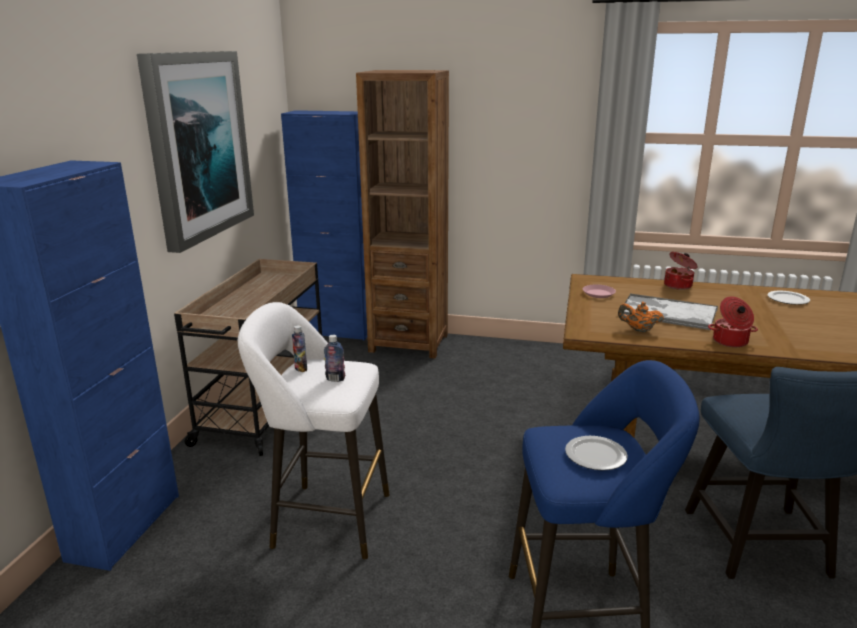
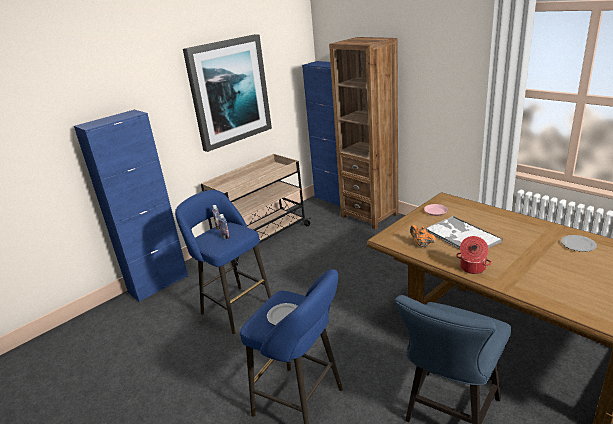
camera: 35 degrees right, 5 degrees up
(324, 519) = (234, 307): white stool -> blue stool
(678, 285) = (505, 215): cooking pot -> none

